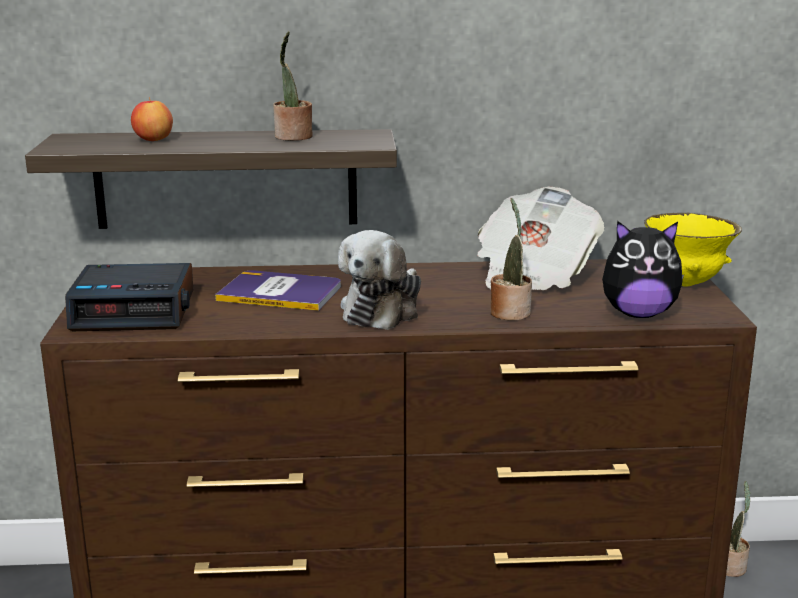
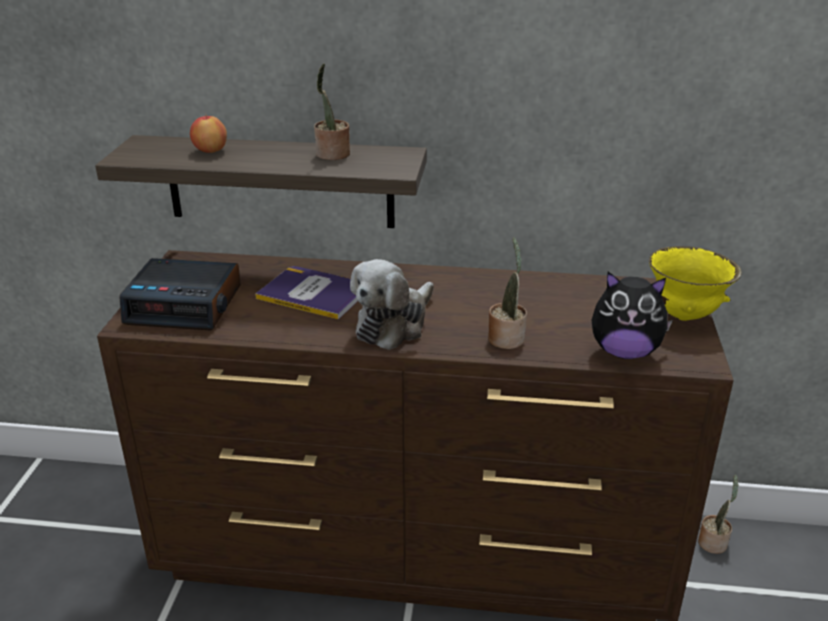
camera: 10 degrees right, 10 degrees up
(533, 274) = (544, 291): newspaper -> none

